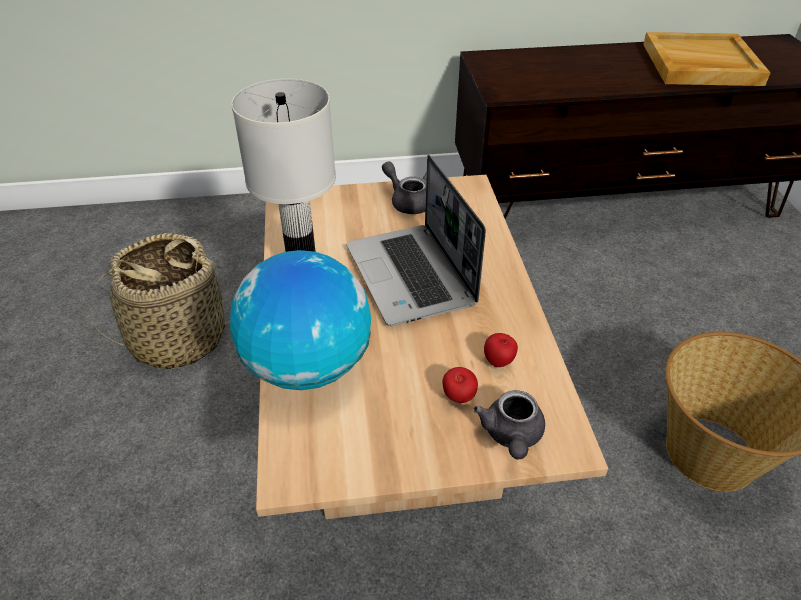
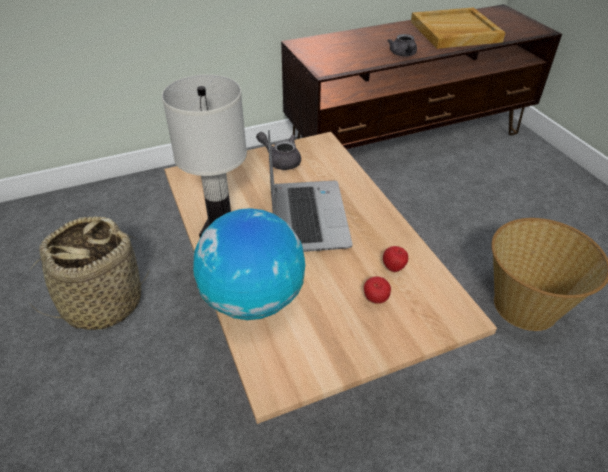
camera: 15 degrees left, 0 degrees up
(412, 276) = (306, 216): laptop -> laptop turned 150 degrees counterclockwise
(511, 436) = (423, 320): grey teapot -> grey teapot (403, 54)

